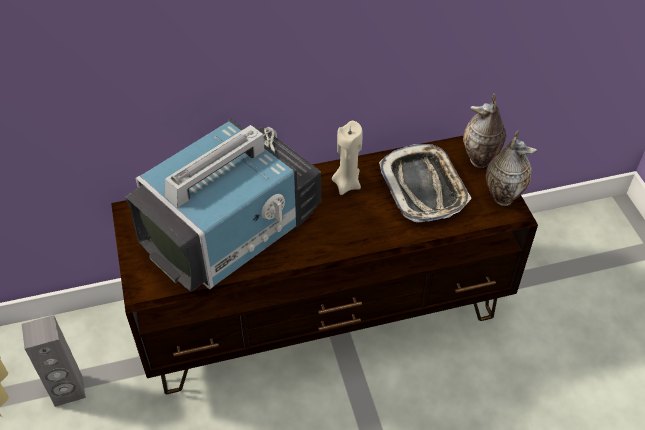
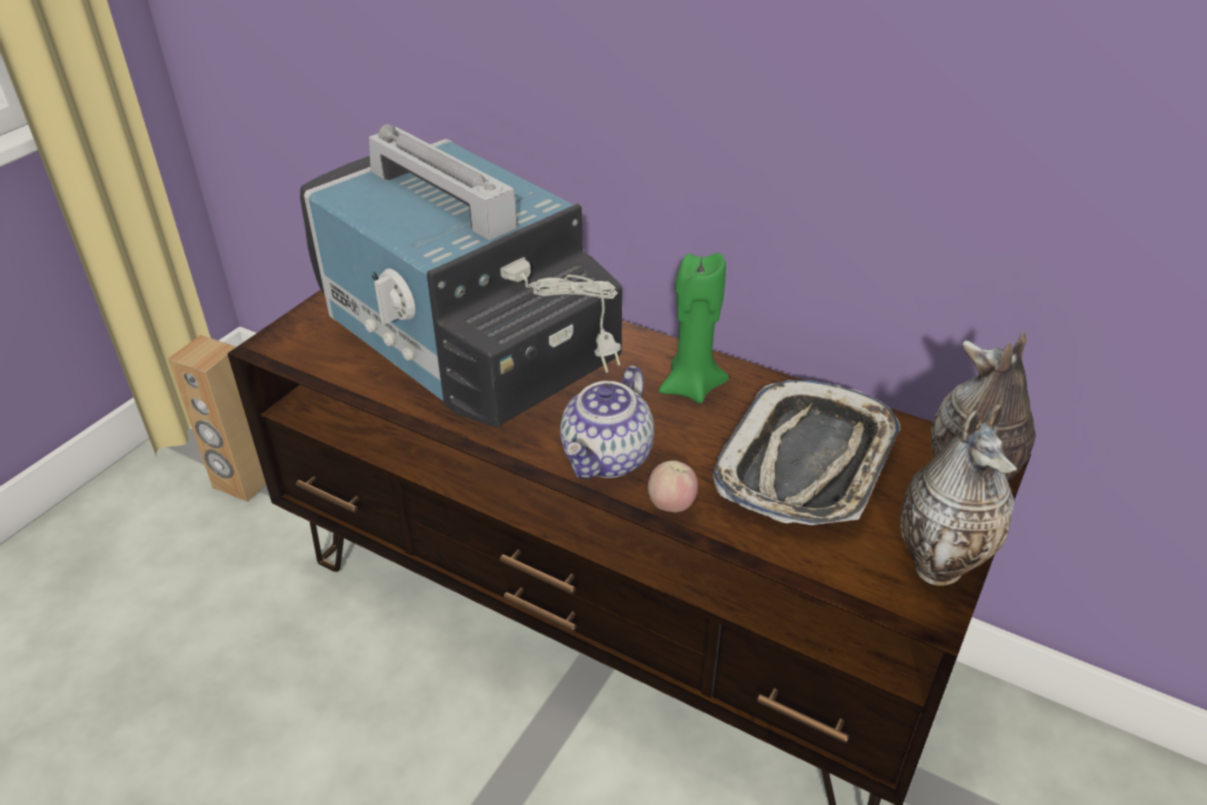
camera: 45 degrees right, 10 degrees down
(68, 391) = (243, 482): grey speaker -> brown speaker
(234, 229) = (467, 347): television -> television turned 45 degrees clockwise
(347, 184) = (691, 387): beige candle -> green candle
(356, 237) = (608, 458): none -> teapot
(401, 239) = (671, 505): none -> apple

